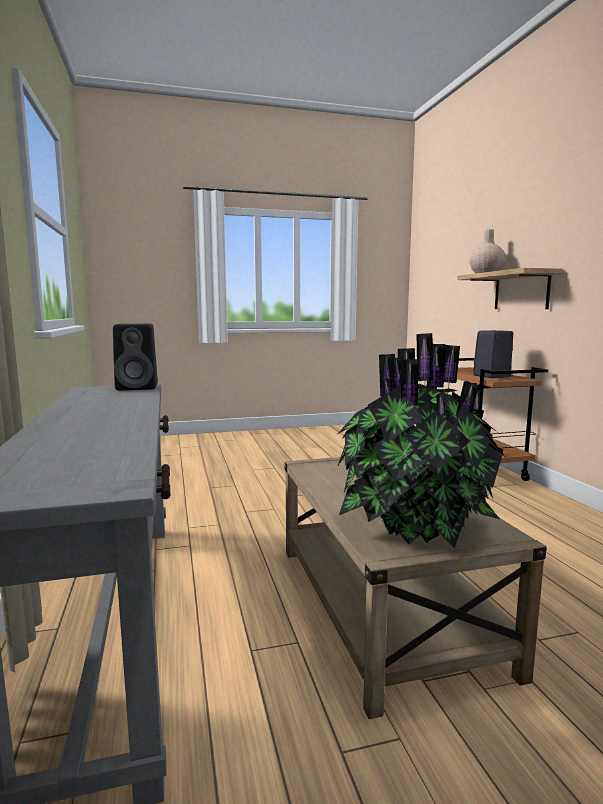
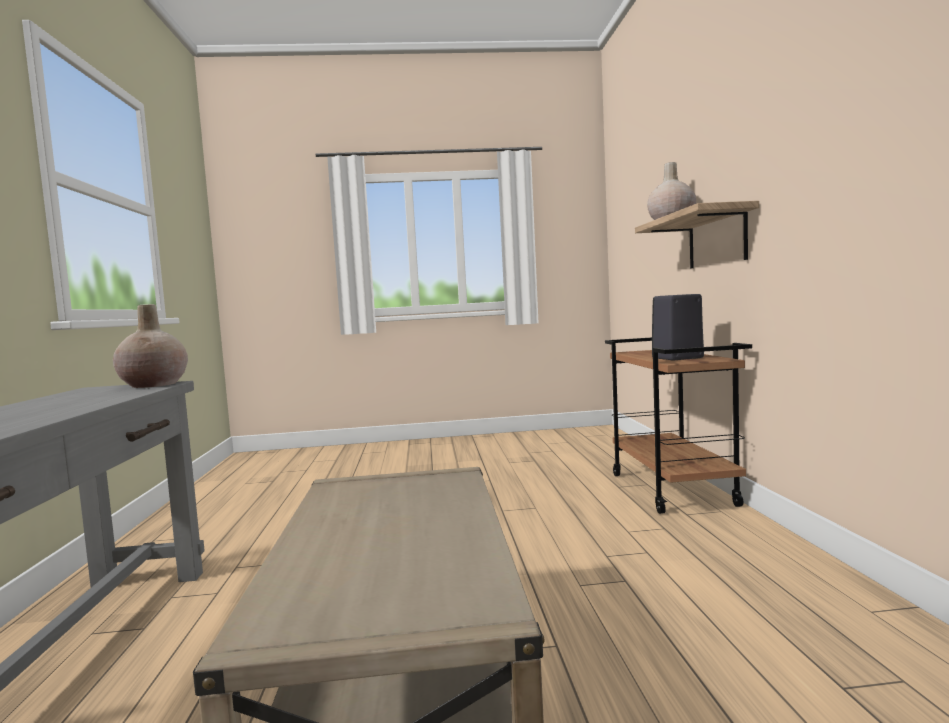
camera: 10 degrees right, 5 degrees down
(139, 387) = (154, 385): black speaker -> beige vase
(415, 525) = (365, 585): potted plant -> none

